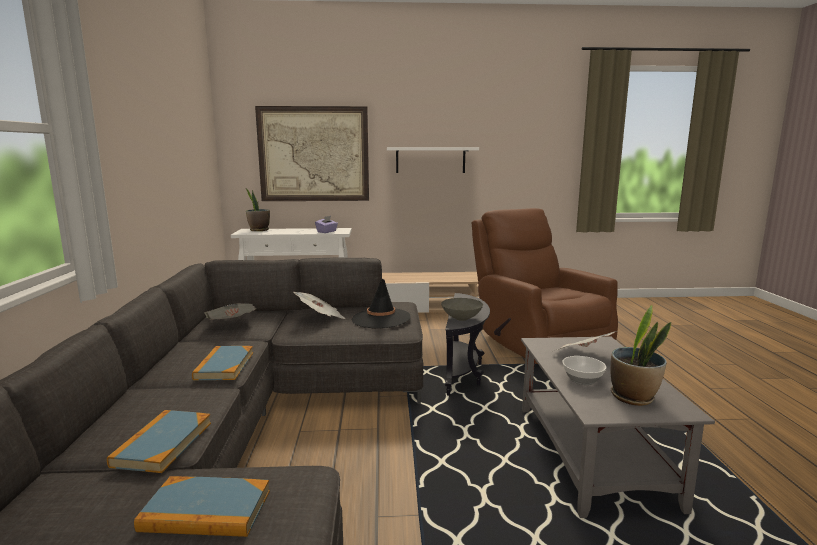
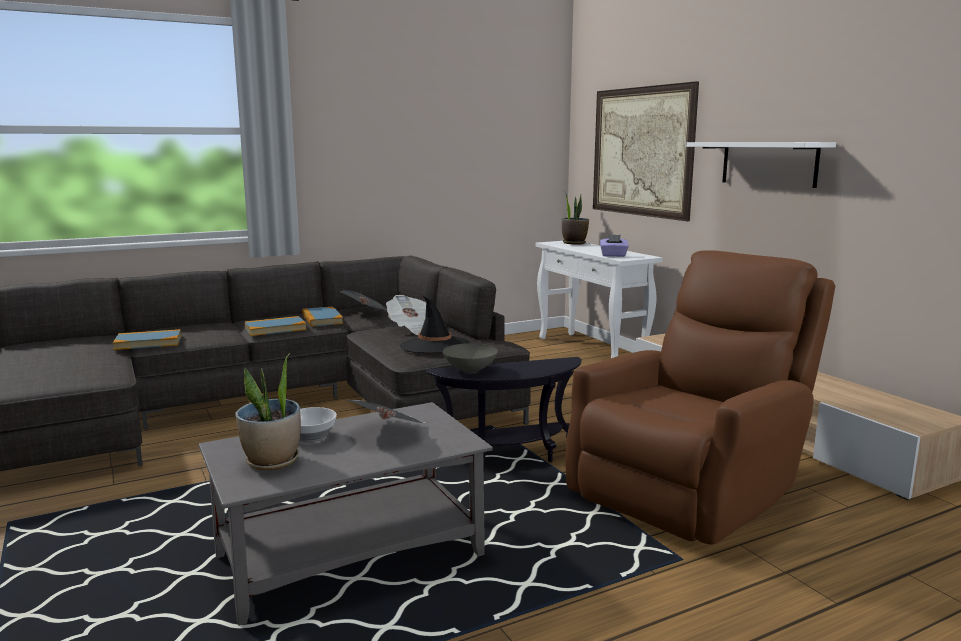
camera: 65 degrees right, 0 degrees up
(206, 511) = (71, 365): book -> book (322, 319)

